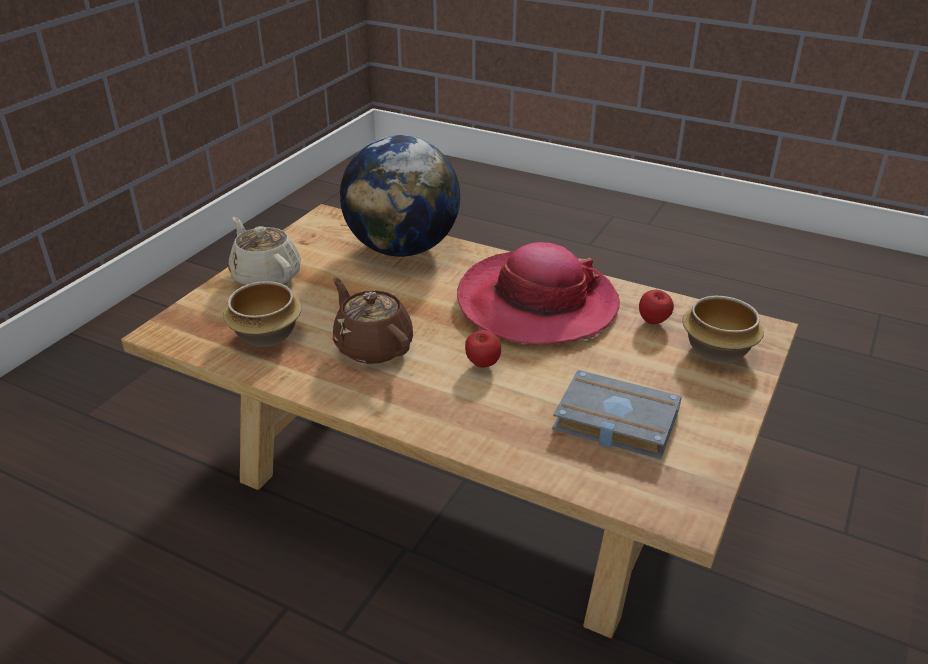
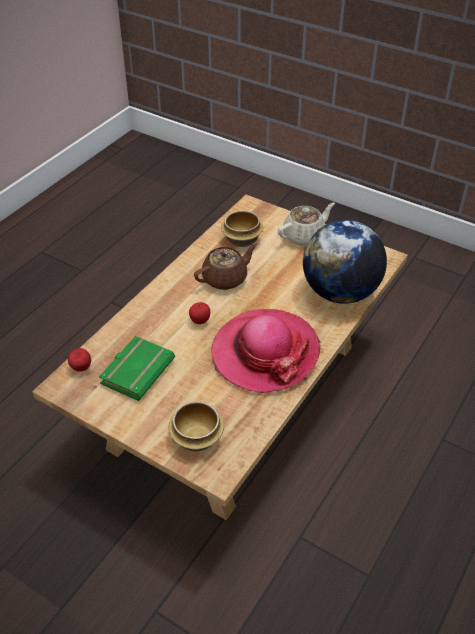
camera: 95 degrees right, 10 degrees up
(612, 422) = (137, 370): grey book -> green book
(653, 322) = (235, 410): apple -> apple (81, 368)

